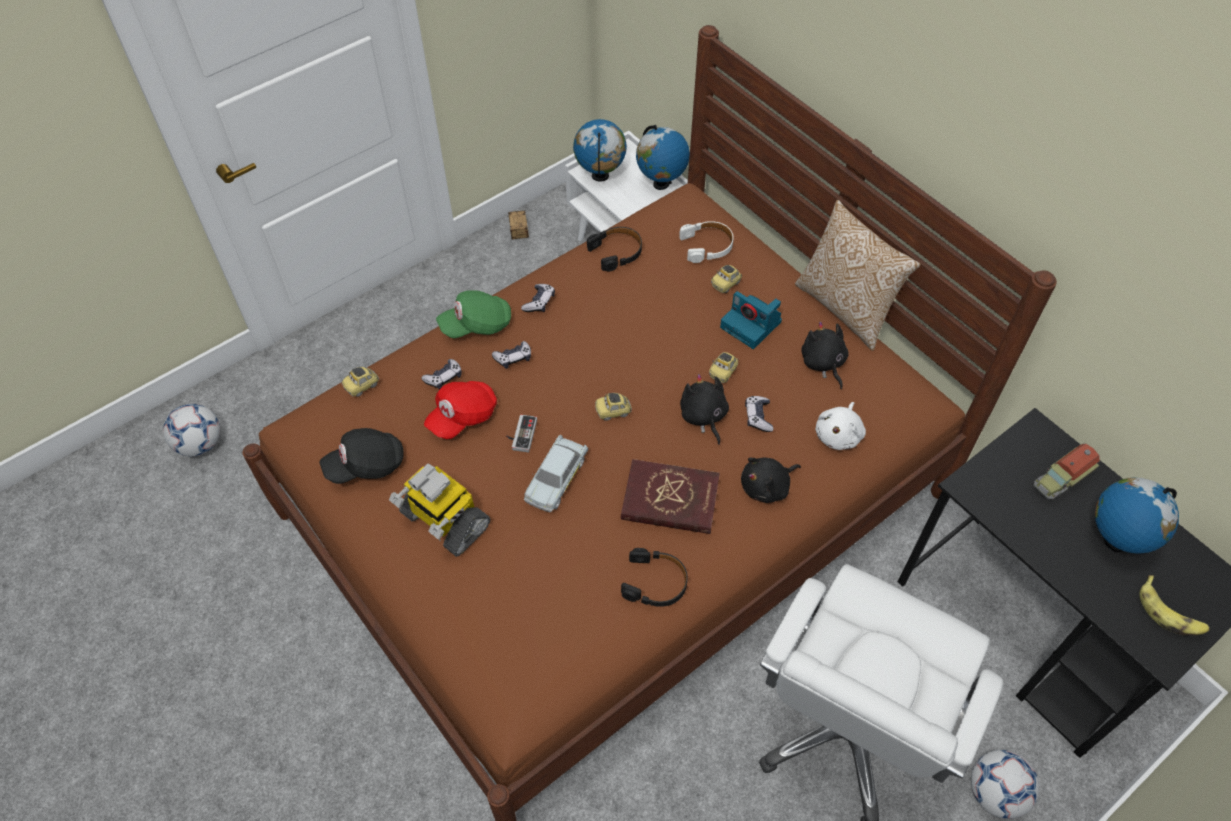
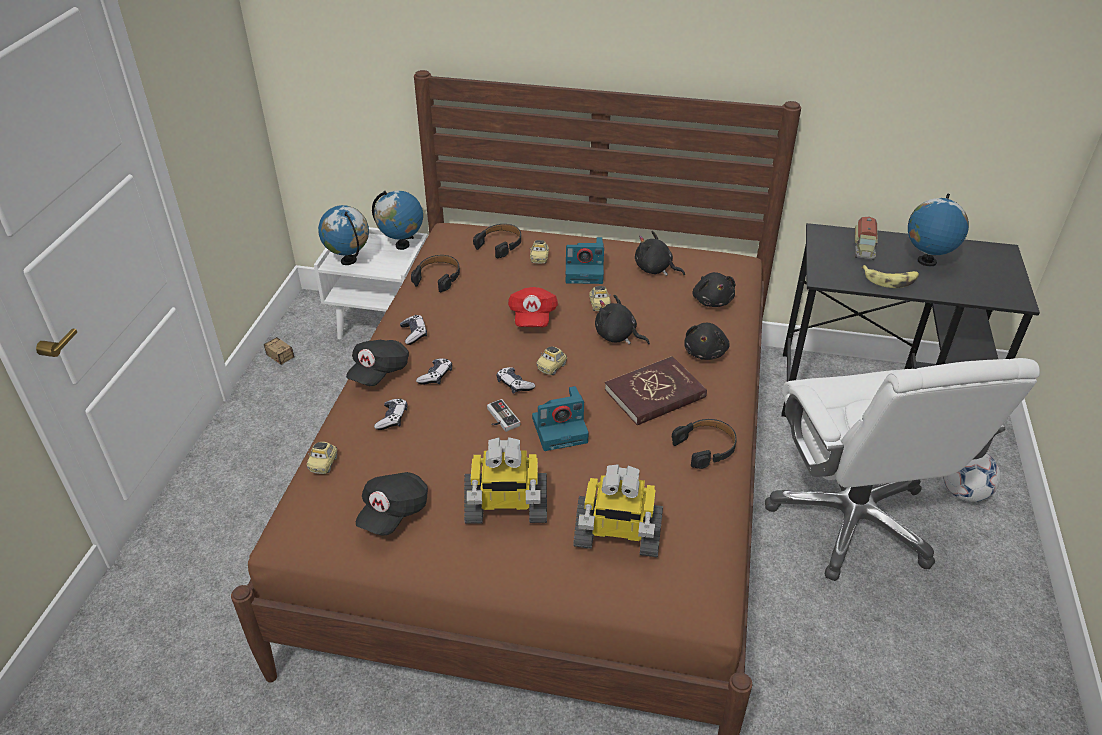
camera: 40 degrees left, 15 degrees down
(200, 444) = (116, 679): football -> none
(462, 416) = (439, 433): red cap -> red cap (532, 317)
(477, 325) = (379, 372): green cap -> black cap
(497, 608) = (617, 536): none -> toy robot
(556, 478) = (561, 429): white toy car -> camera
(707, 246) = (500, 244): white headphones -> black headphones
(758, 417) = (652, 317): game controller -> game controller (514, 385)
(839, 434) = (712, 300): white plush toy -> black plush toy
(846, 308) = (630, 236): pillow -> none
(1169, 613) = (993, 278): banana -> banana (890, 280)

